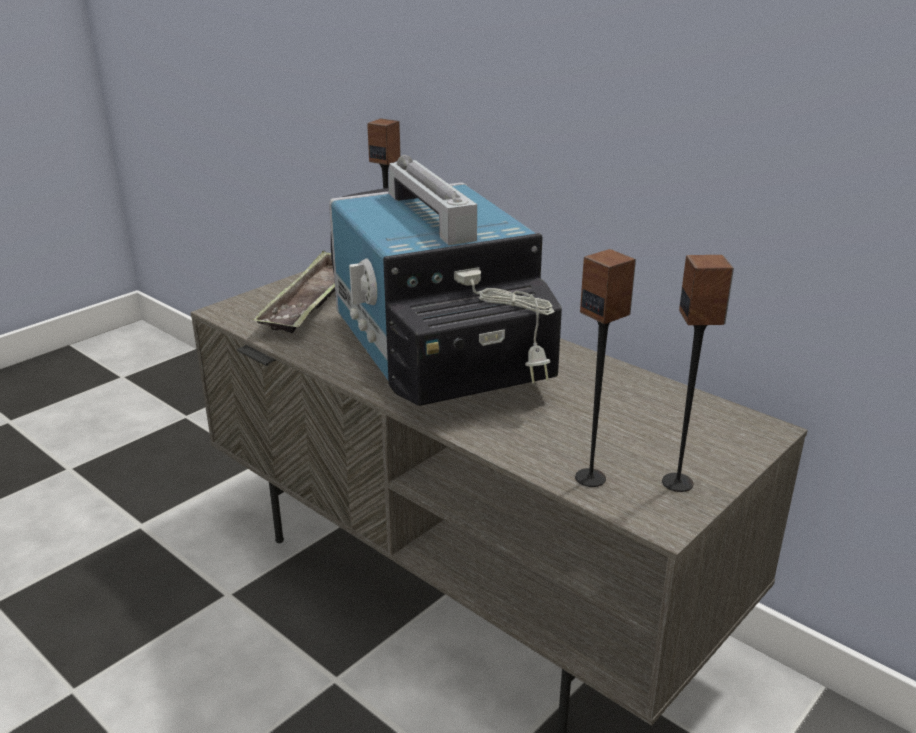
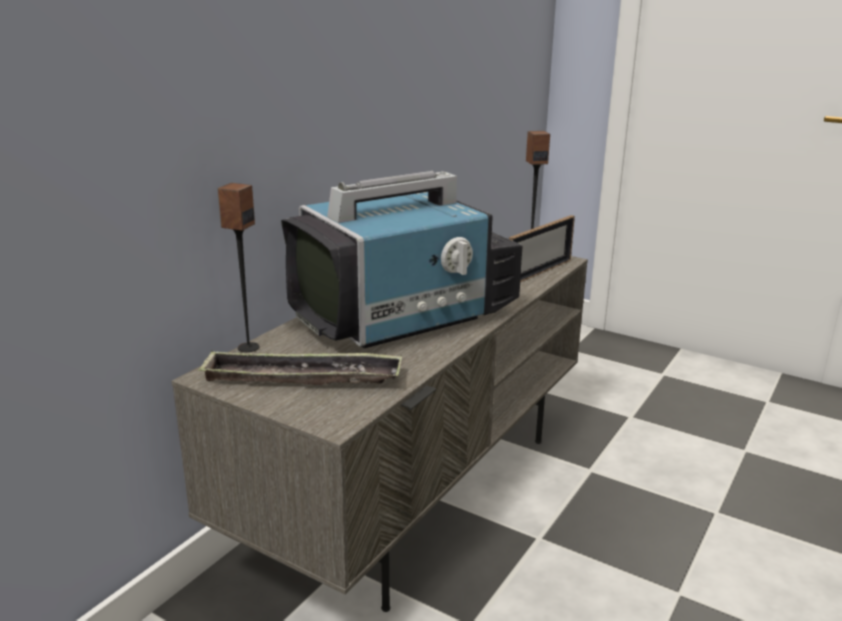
camera: 100 degrees left, 5 degrees down
(591, 478) = (539, 272): speaker -> picture frame

